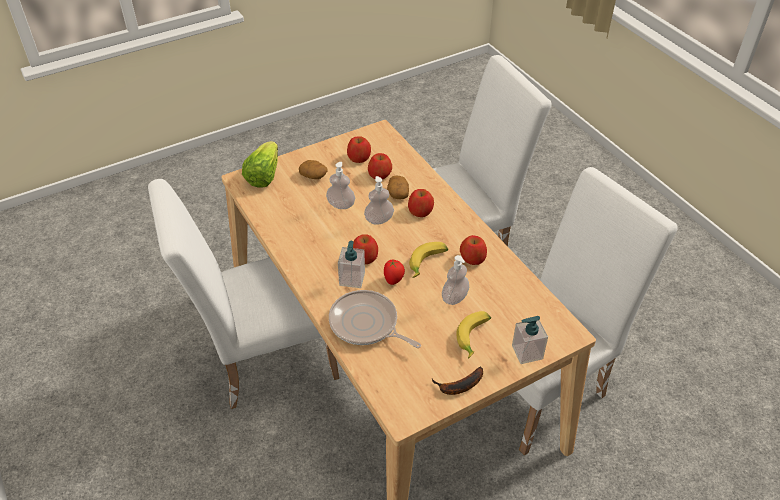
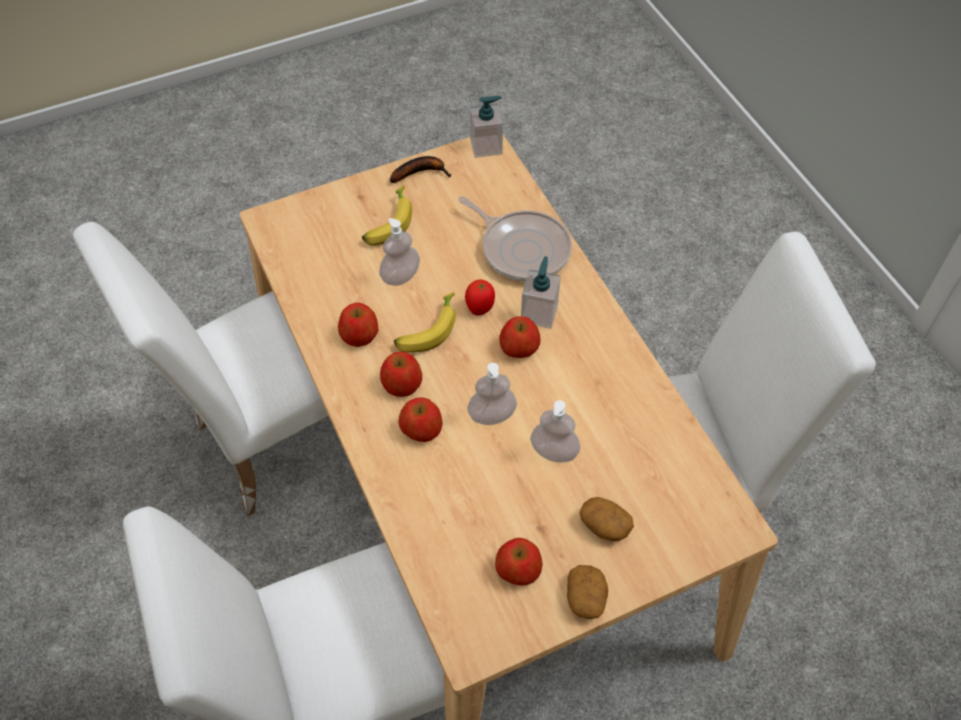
camera: 175 degrees left, 10 degrees up
(263, 175) = (698, 534): lettuce -> none
(380, 174) = (481, 519): apple -> apple (402, 383)
(397, 193) = (454, 470): potato -> potato (586, 598)
(527, 352) = (330, 202): soap dispenser -> soap dispenser (486, 146)

